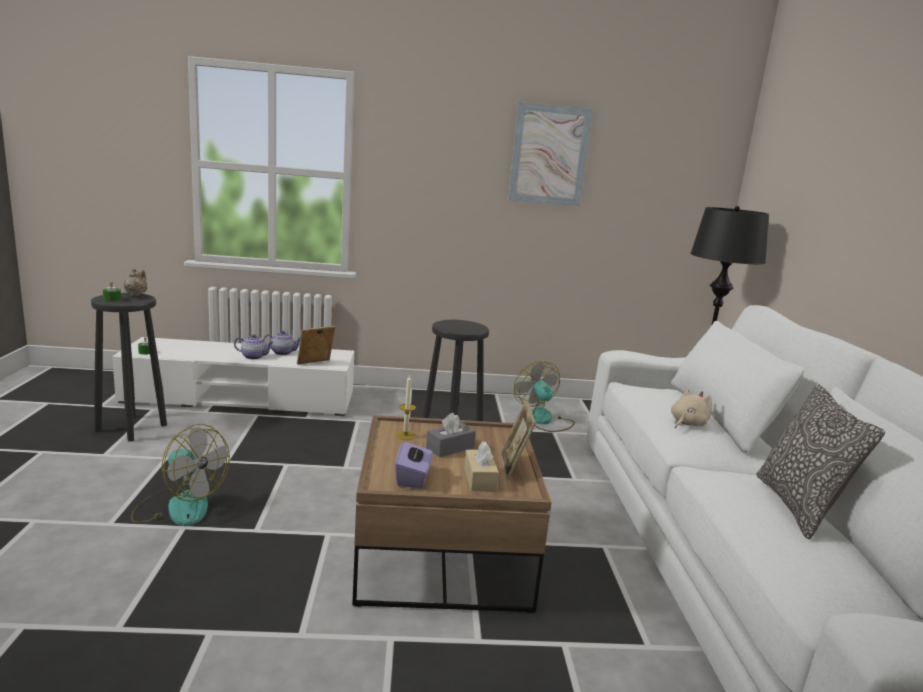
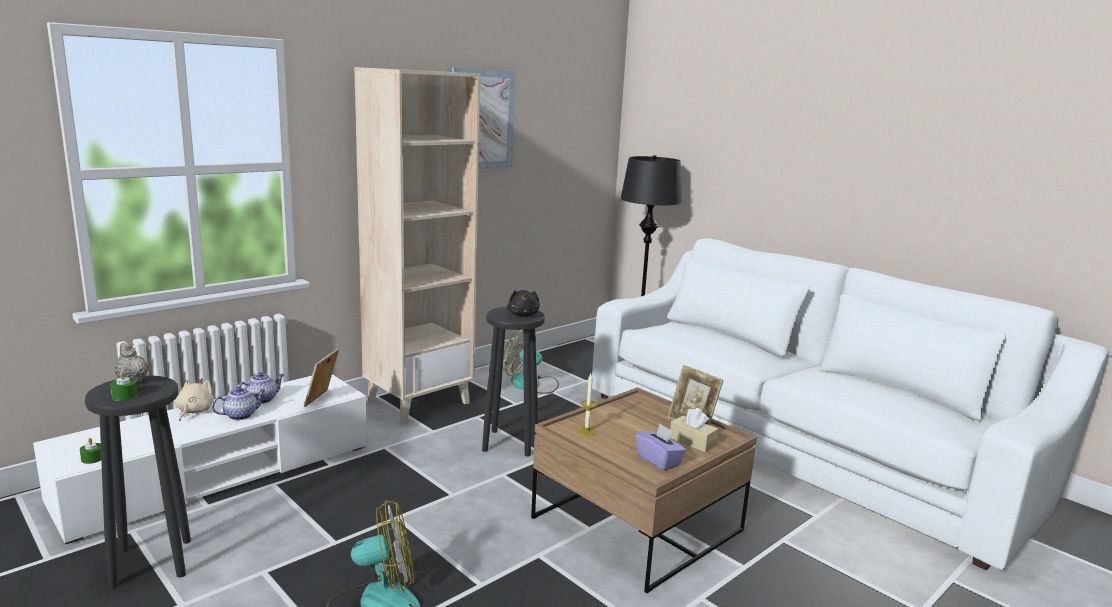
camera: 40 degrees left, 0 degrees up
(432, 402) = (419, 402): none -> beige bookcase
(450, 448) = (632, 427): grey tissue box -> none
(464, 328) = (523, 315): none -> black plush toy
(687, 423) = (733, 347): beige plush toy -> beige plush toy (194, 411)
(798, 507) = (868, 381): pillow -> none

